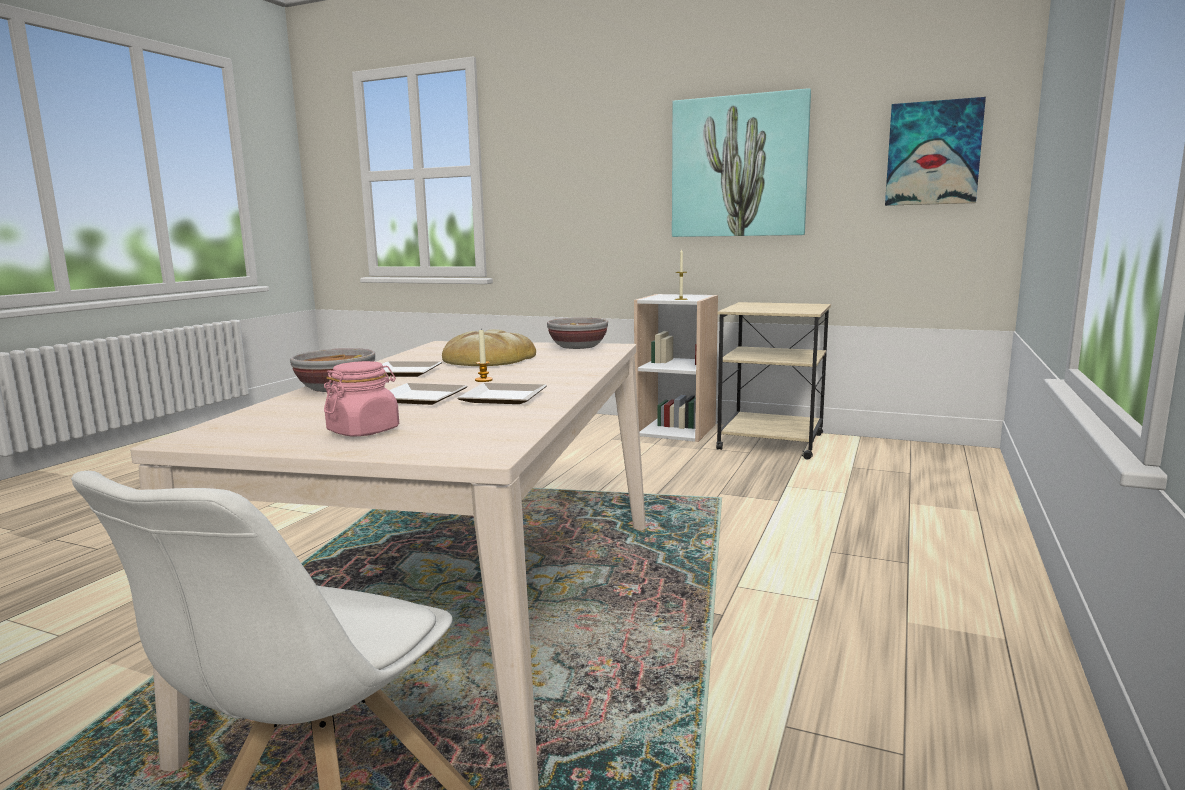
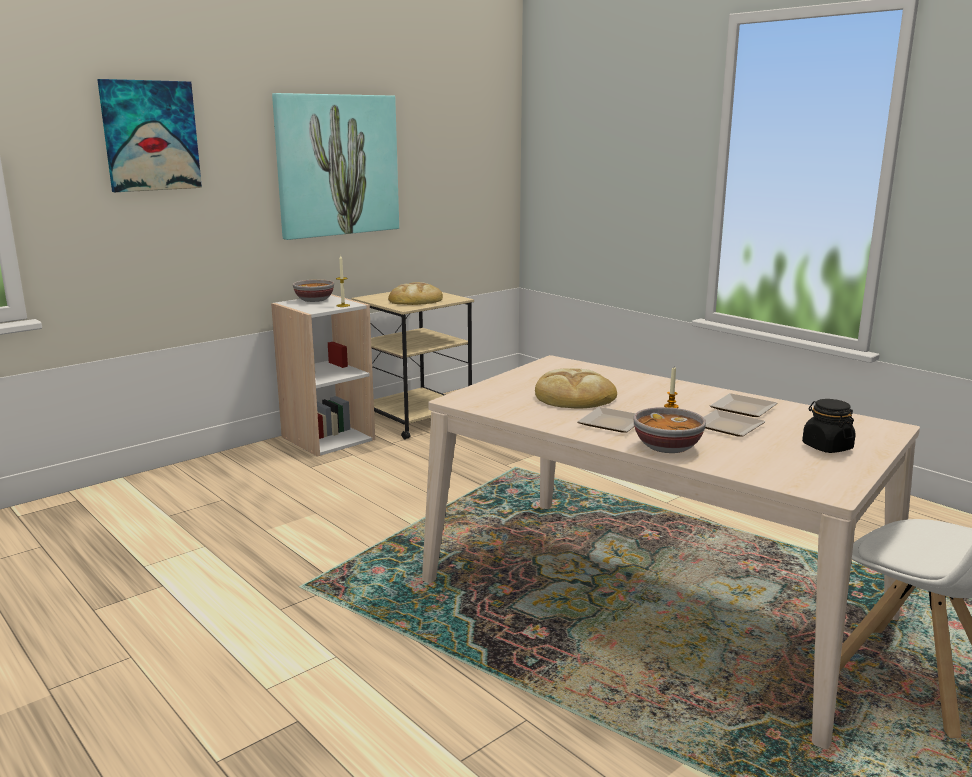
camera: 65 degrees left, 5 degrees up
(364, 431) = (826, 447): pink jar -> black jar
(578, 347) = (548, 369): bowl -> bowl (315, 300)
(771, 308) = (416, 300): none -> bread
(933, 153) = (471, 157): picture -> picture (150, 136)

